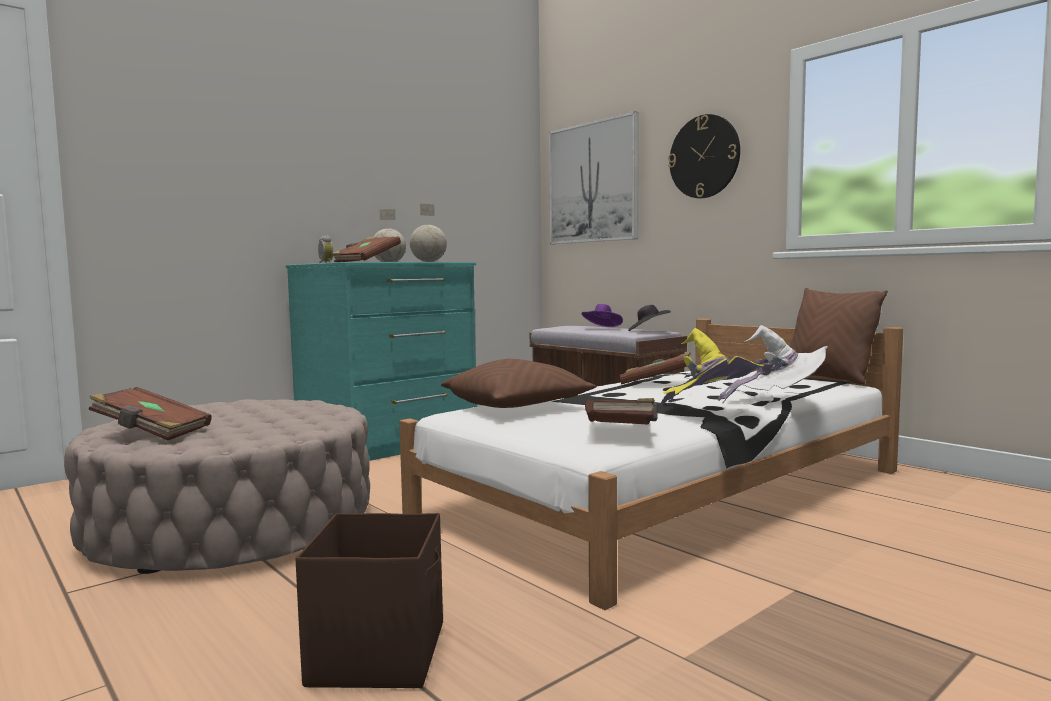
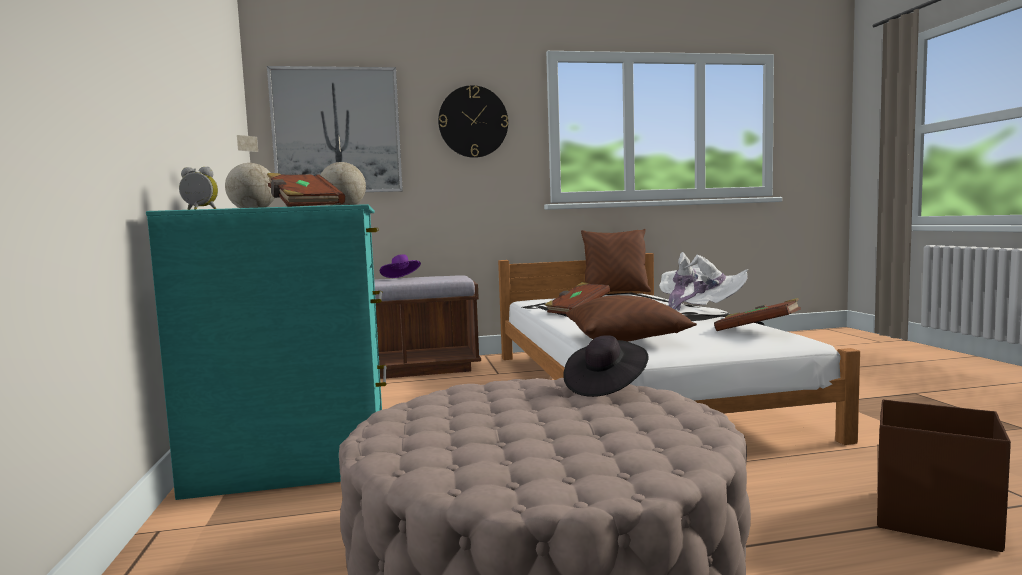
camera: 60 degrees left, 0 degrees up
(151, 432) = (601, 452): brown book -> none
(648, 330) = (453, 275): black hat -> black hat (605, 386)
(709, 412) = (710, 314): yellow hat -> white hat

